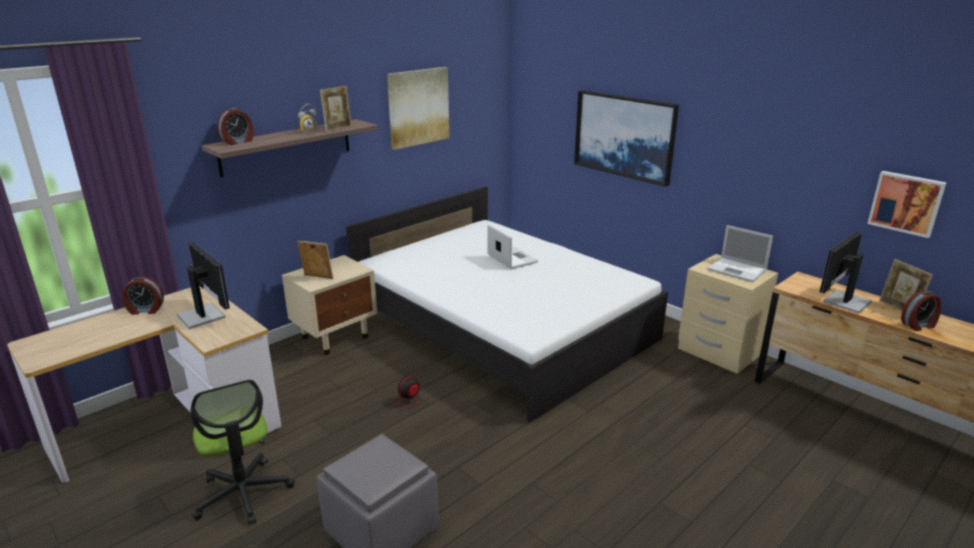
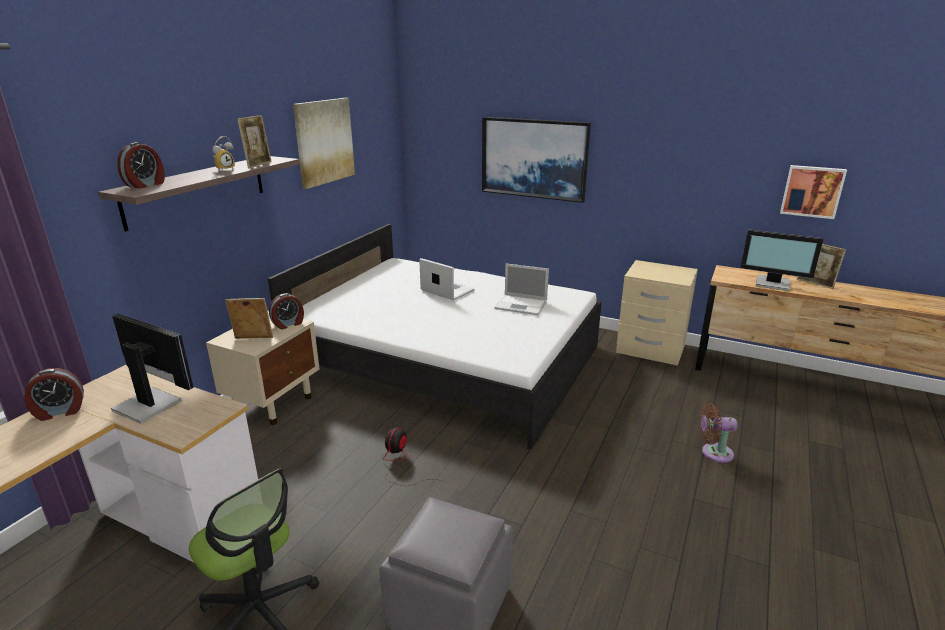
camera: 20 degrees left, 0 degrees up
(712, 466) = (713, 453): none -> brown fan
(738, 270) = (665, 271): laptop -> laptop (522, 305)
(844, 301) = (773, 284): monitor -> monitor turned 90 degrees counterclockwise
(918, 325) = (841, 294): alarm clock -> alarm clock (288, 324)

